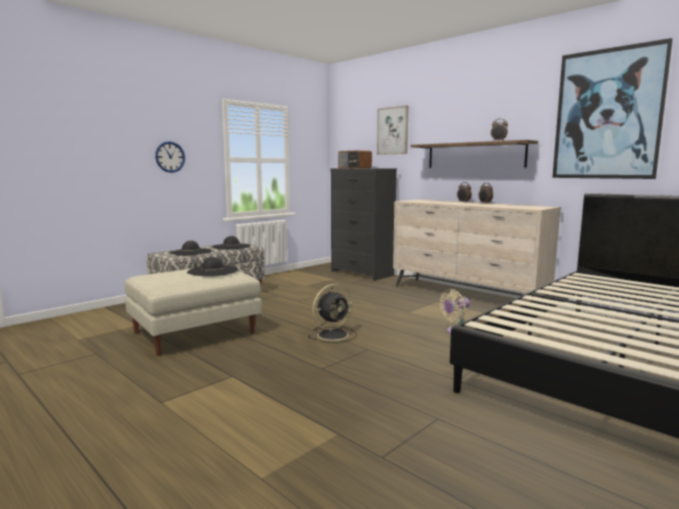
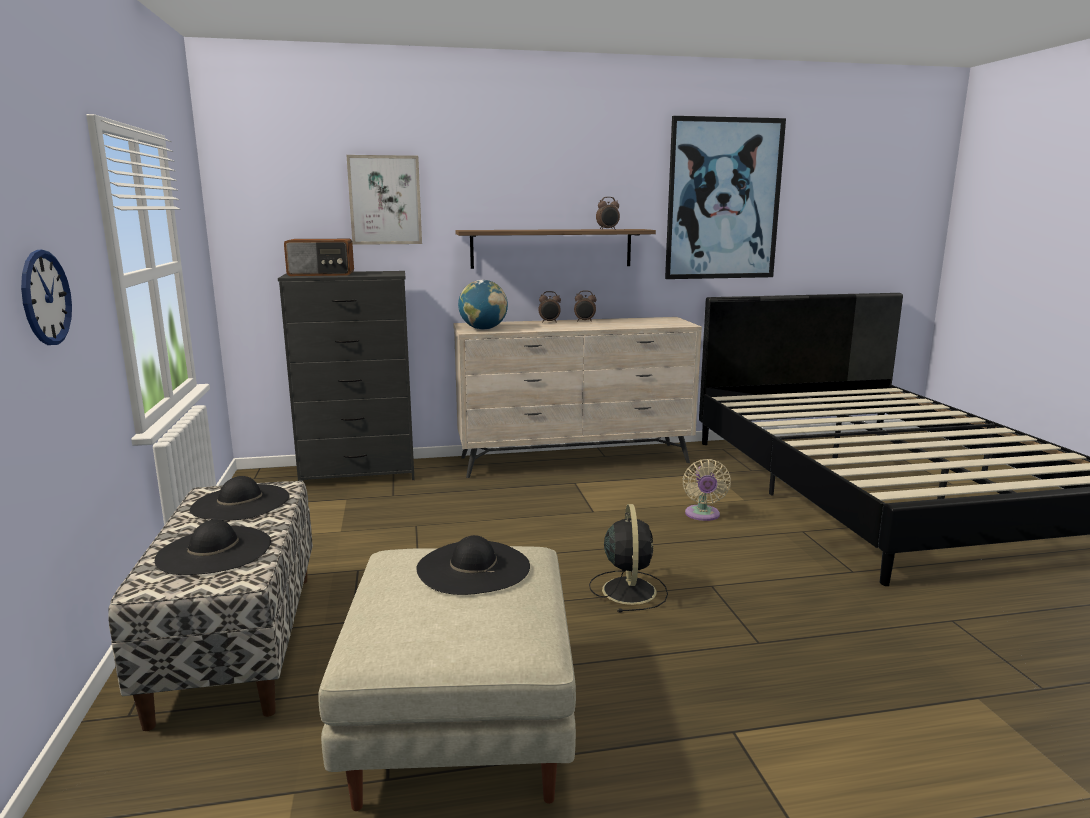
camera: 55 degrees left, 5 degrees up
(414, 201) = (483, 329): none -> globe

